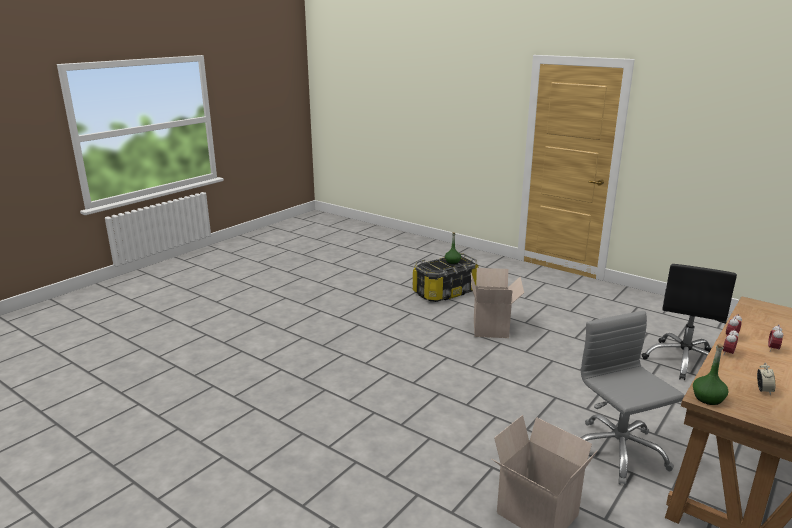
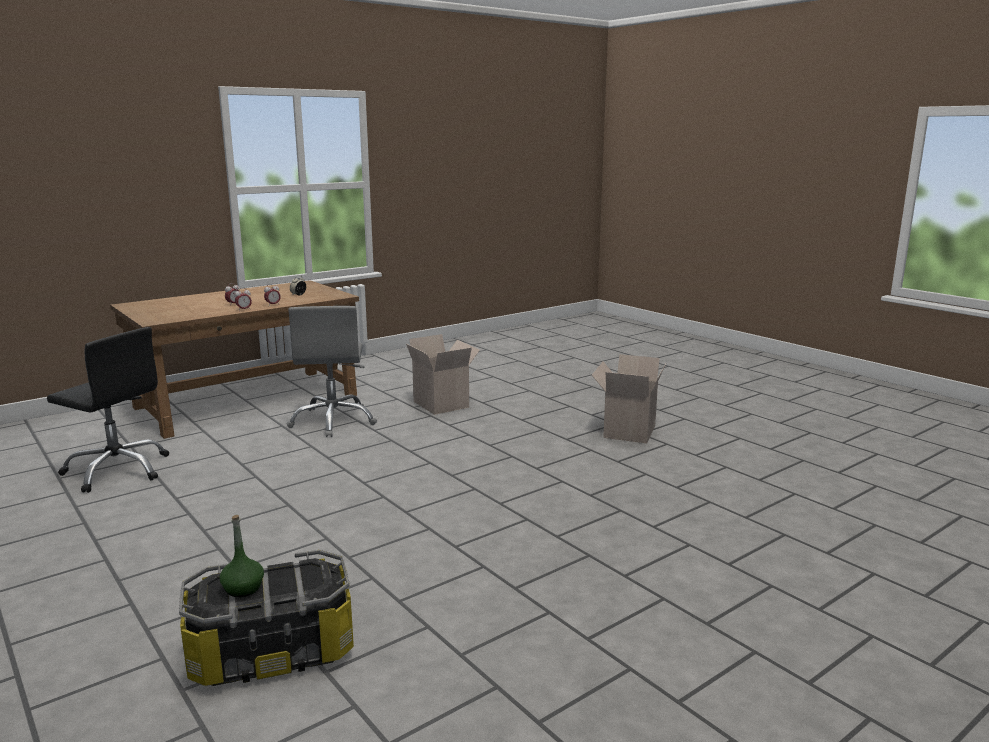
camera: 165 degrees left, 5 degrees down
(492, 328) = (288, 545): cardboard box -> cardboard box (627, 431)
(683, 361) = (117, 470): black office chair -> black office chair turned 75 degrees clockwise
(708, 398) = (341, 295): green bottle -> none

